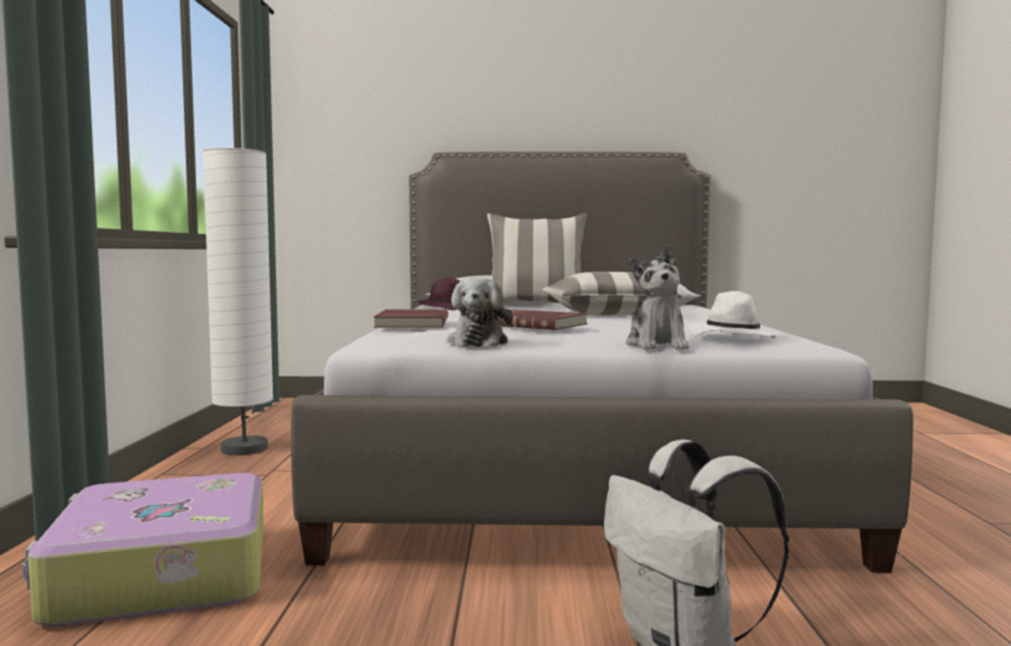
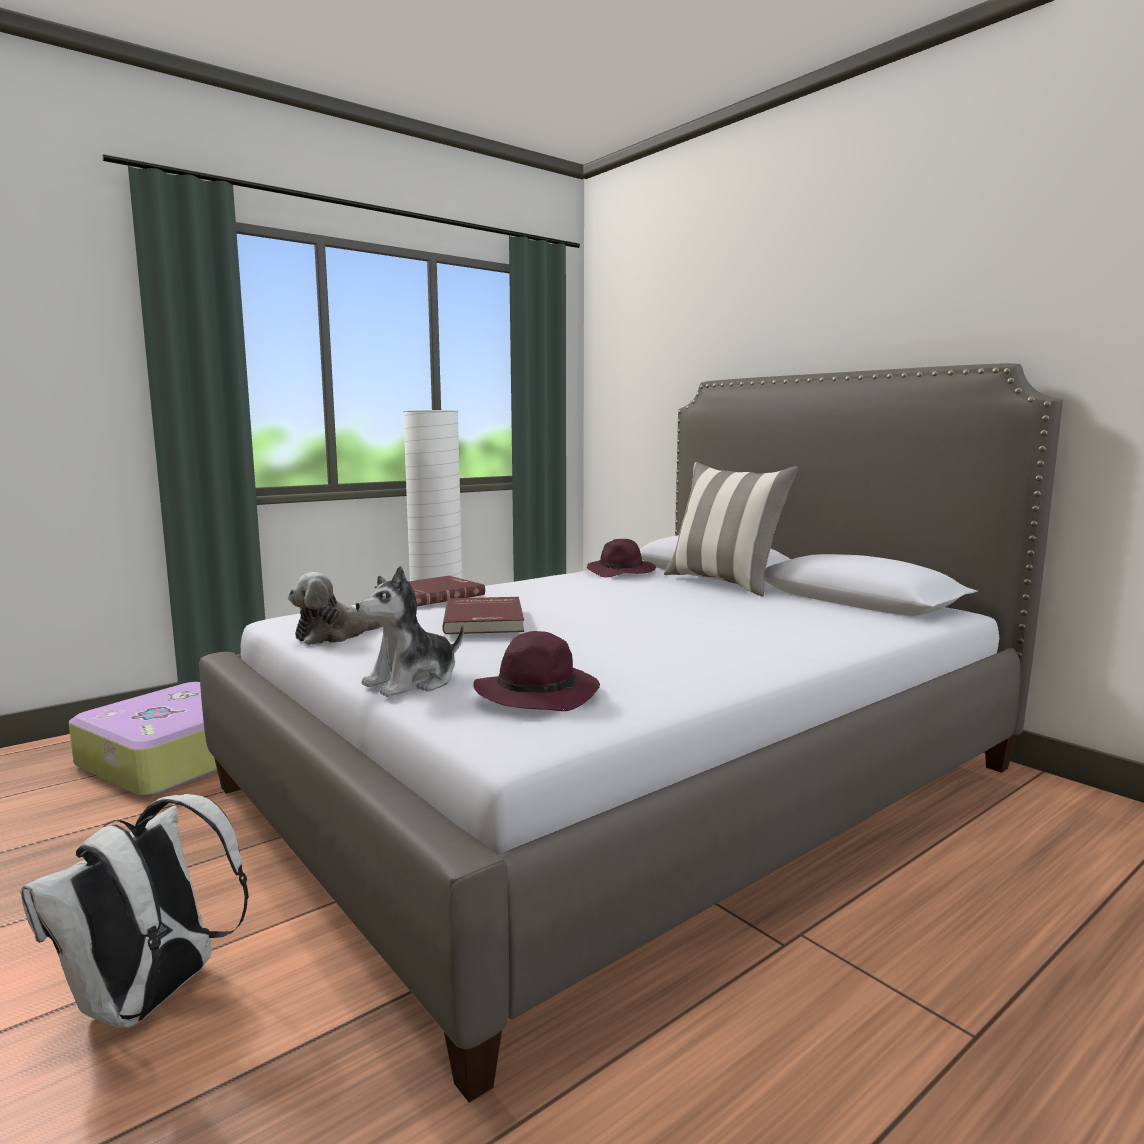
camera: 50 degrees right, 5 degrees up
(607, 314) = (707, 614): pillow -> none
(731, 337) = (538, 693): white hat -> purple hat

